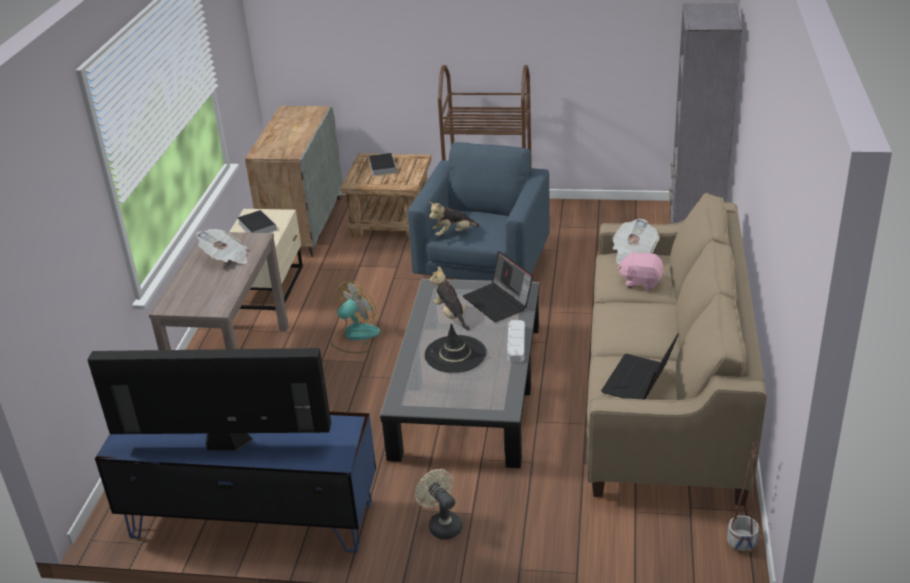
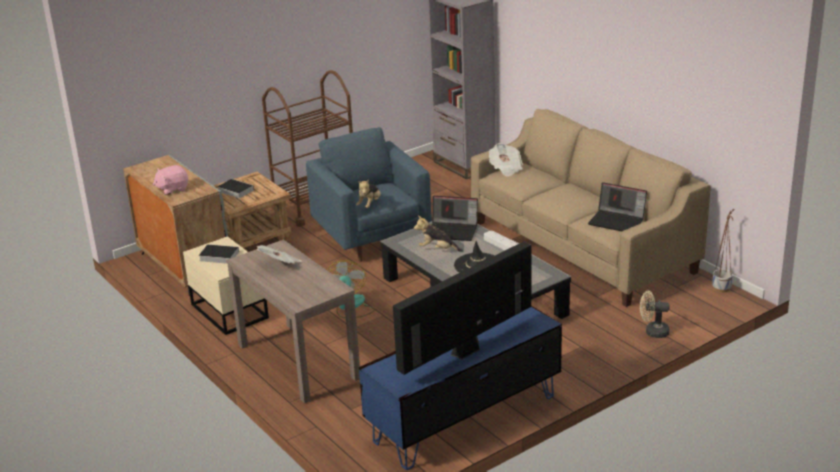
camera: 45 degrees left, 5 degrees down
(442, 524) = (574, 359): beige fan -> beige fan (653, 332)
(639, 381) = (617, 221): laptop -> laptop turned 45 degrees counterclockwise
(641, 282) = (534, 180): pink plush toy -> pink plush toy (172, 189)

